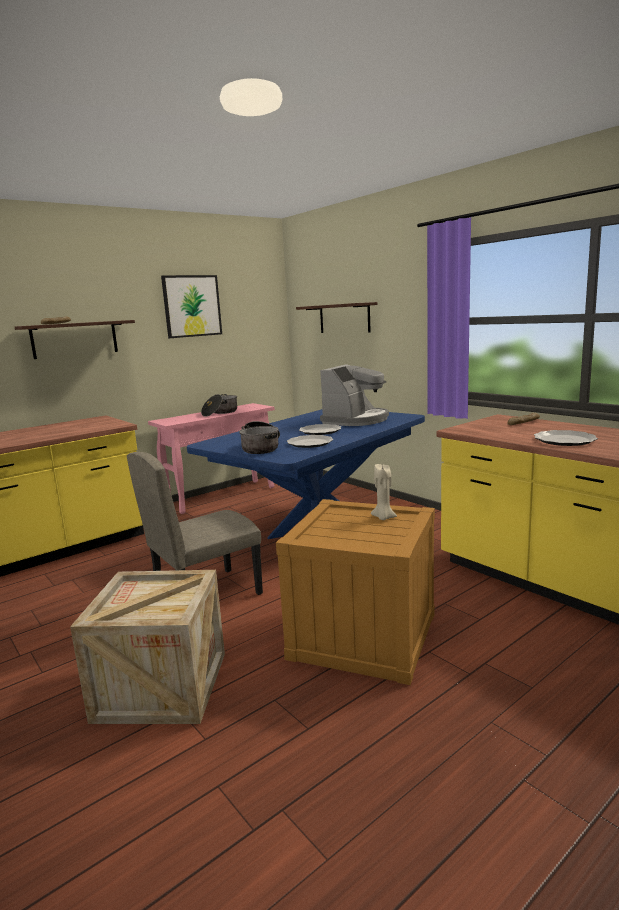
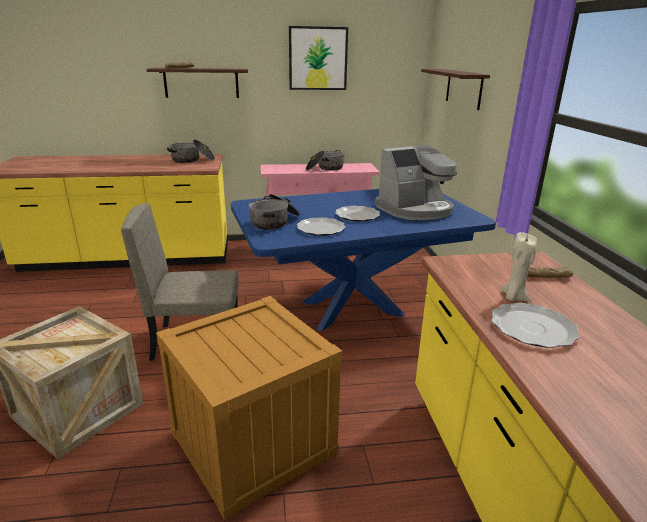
camera: 30 degrees right, 10 degrees up
(86, 423) = (192, 160): none -> cooking pot
(383, 518) = (284, 341): beige candle -> beige candle (513, 297)

